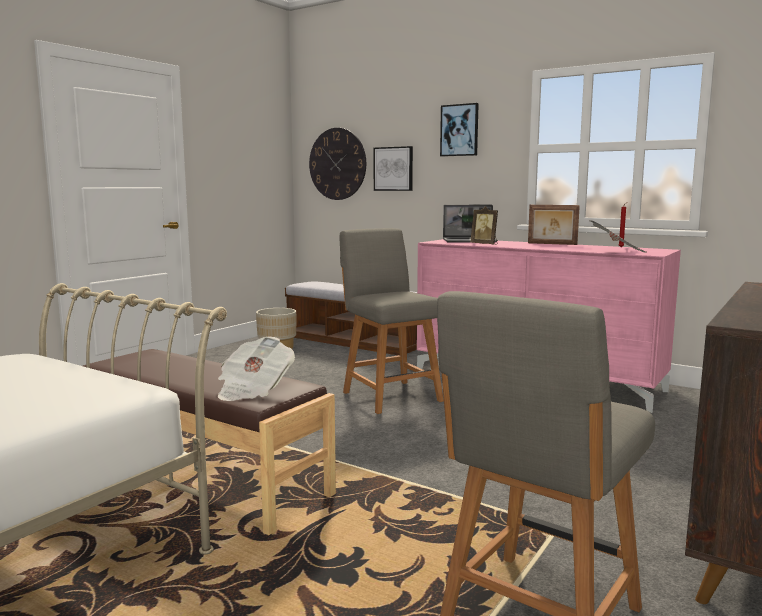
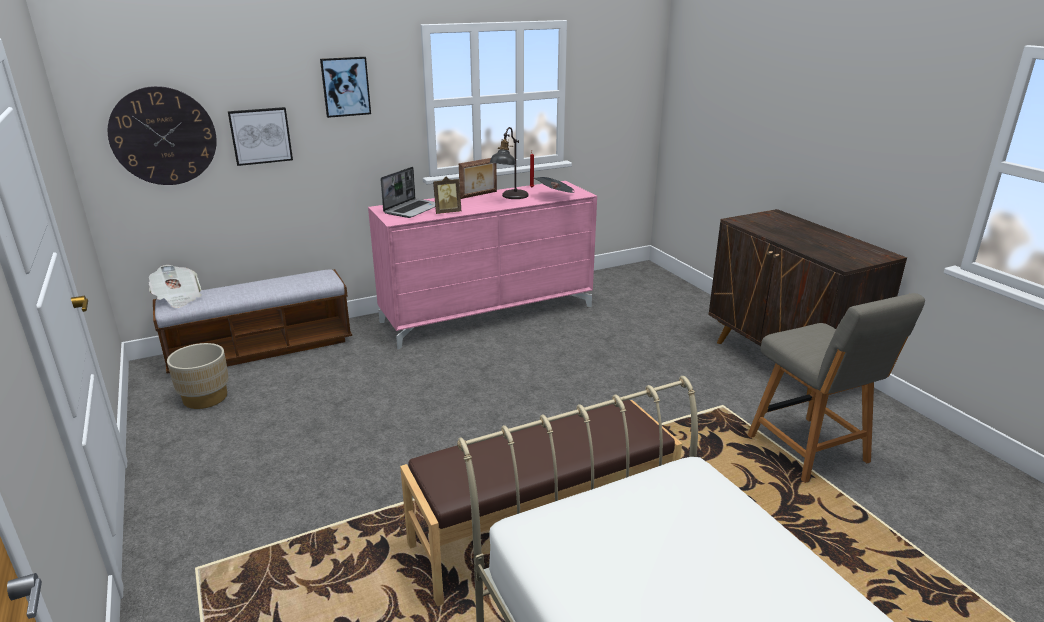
camera: 60 degrees left, 15 degrees up
(253, 390) = (618, 429): newspaper -> newspaper (178, 298)
(390, 395) = (449, 383): grey chair -> none
(568, 247) = (510, 198): none -> grey table lamp

